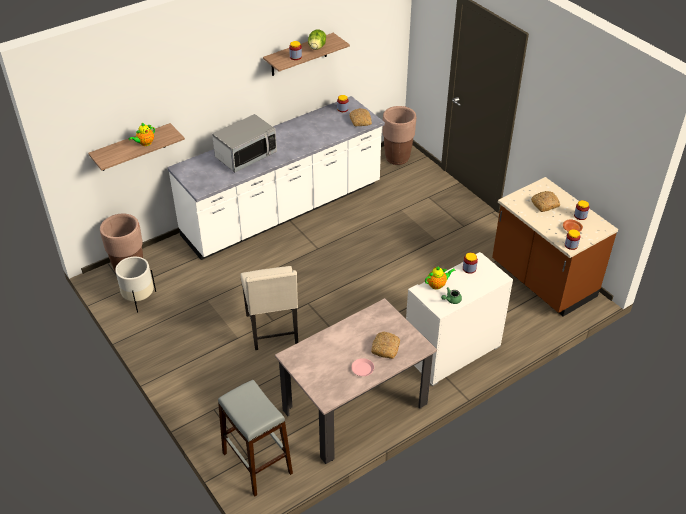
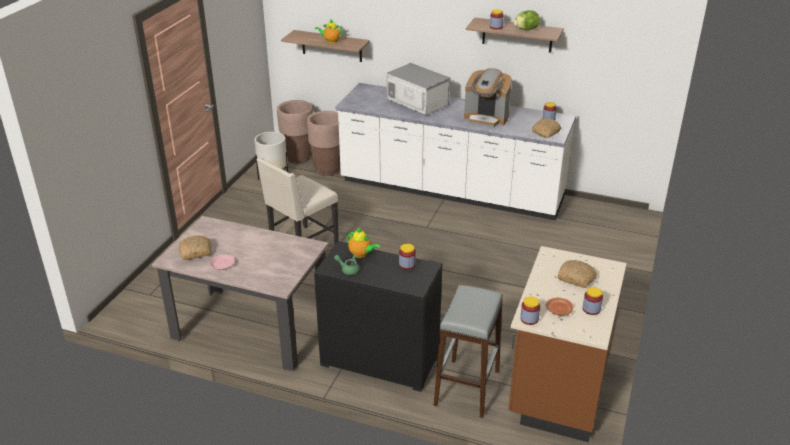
camera: 55 degrees right, 10 degrees down
(246, 155) = (417, 104): microwave -> microwave turned 150 degrees counterclockwise
(257, 463) = (146, 301): grey stool -> grey stool (467, 387)
(309, 135) = (486, 118): none -> coffee machine
(385, 348) = (261, 266): bread -> bread (196, 251)
(397, 158) = (610, 218): brown planter -> brown planter (327, 169)
(452, 352) = (379, 361): white dresser -> black dresser

